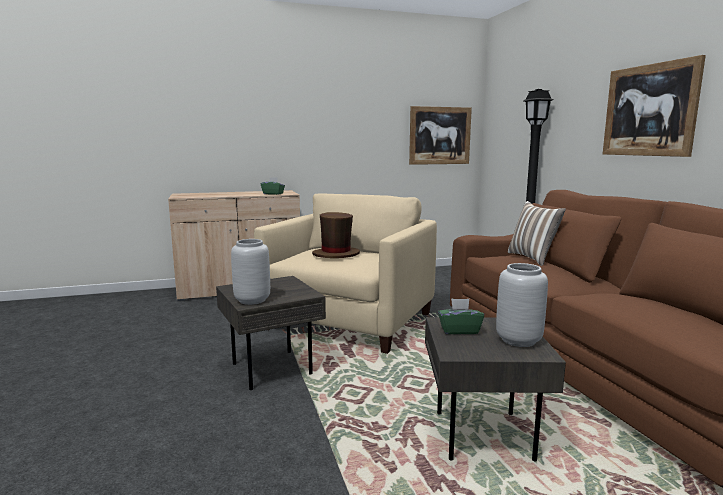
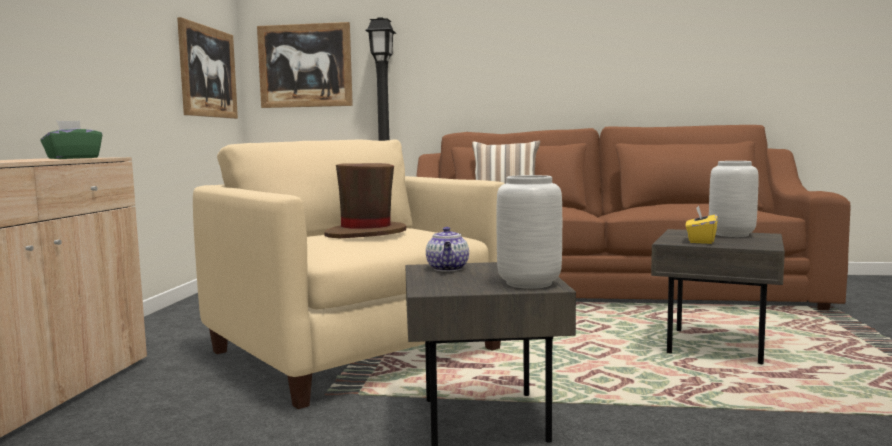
camera: 65 degrees left, 5 degrees down
(284, 283) = (448, 269): none -> teapot
(459, 330) = (701, 241): green tissue box -> yellow tissue box
(649, 110) = (530, 50): picture -> picture (305, 66)

